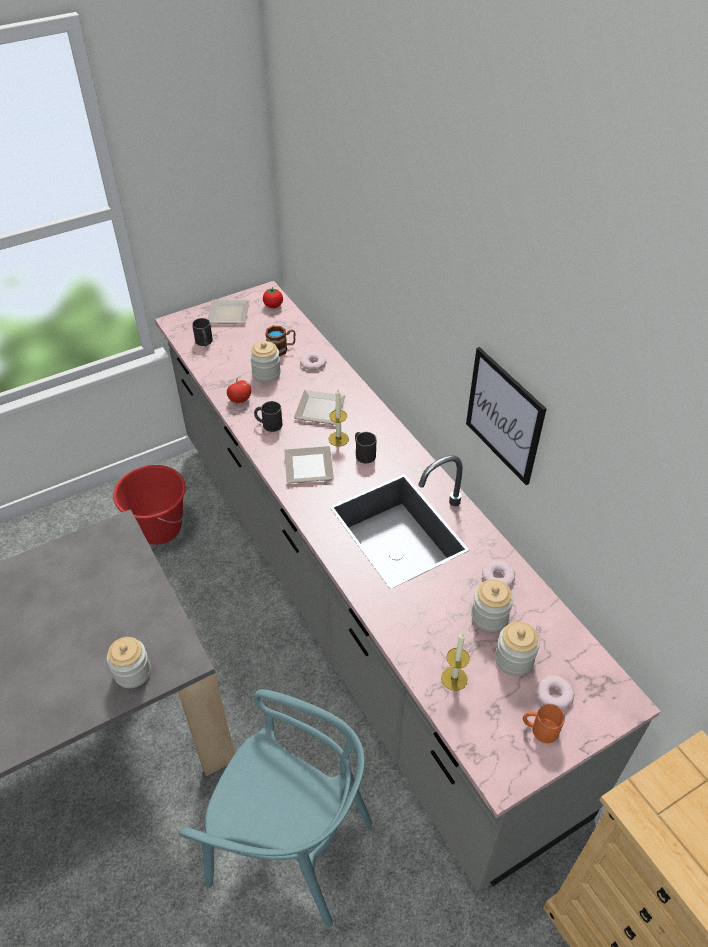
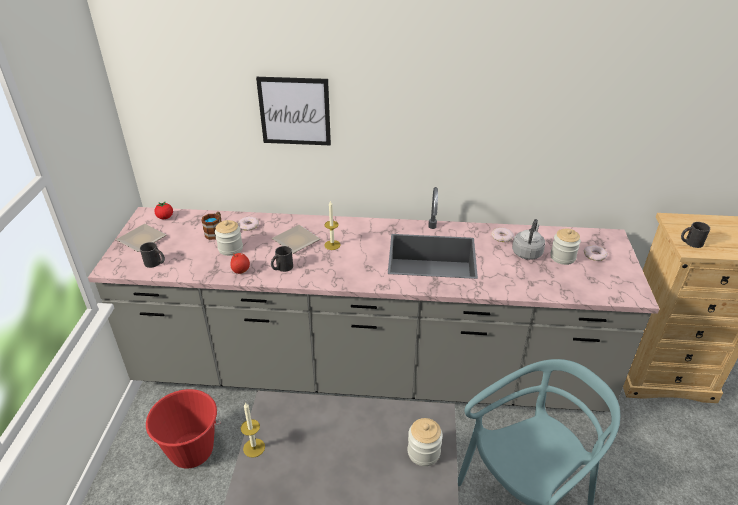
camera: 55 degrees left, 10 degrees down
(307, 466) = (341, 267): plate -> none
(363, 453) = (356, 241): black mug -> black mug (690, 242)
(454, 678) = (561, 283): candle -> candle (254, 448)
(489, 616) = (527, 252): jar -> grey kettle
(504, 416) = (455, 139): picture -> picture (294, 111)
(539, 729) = (613, 270): orange mug -> none

